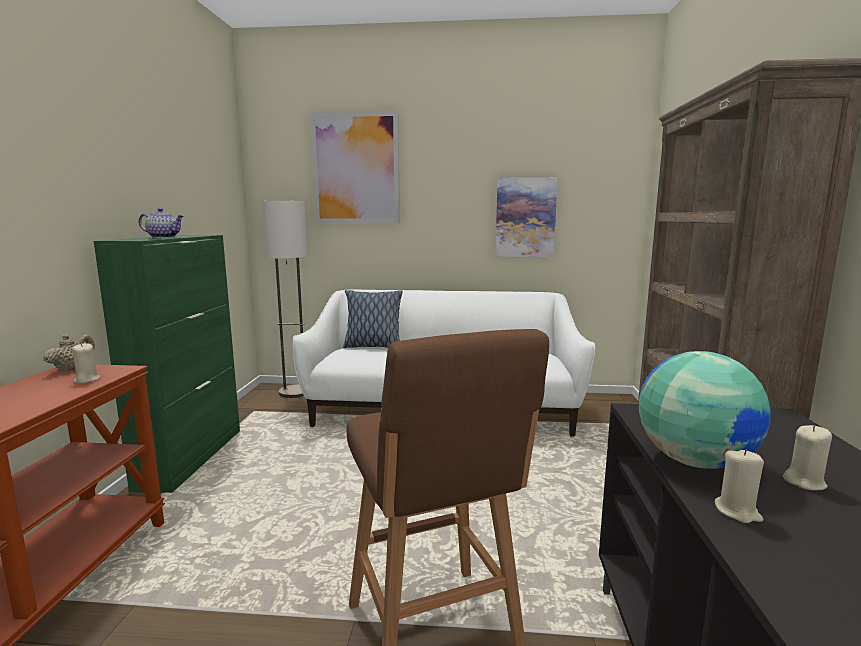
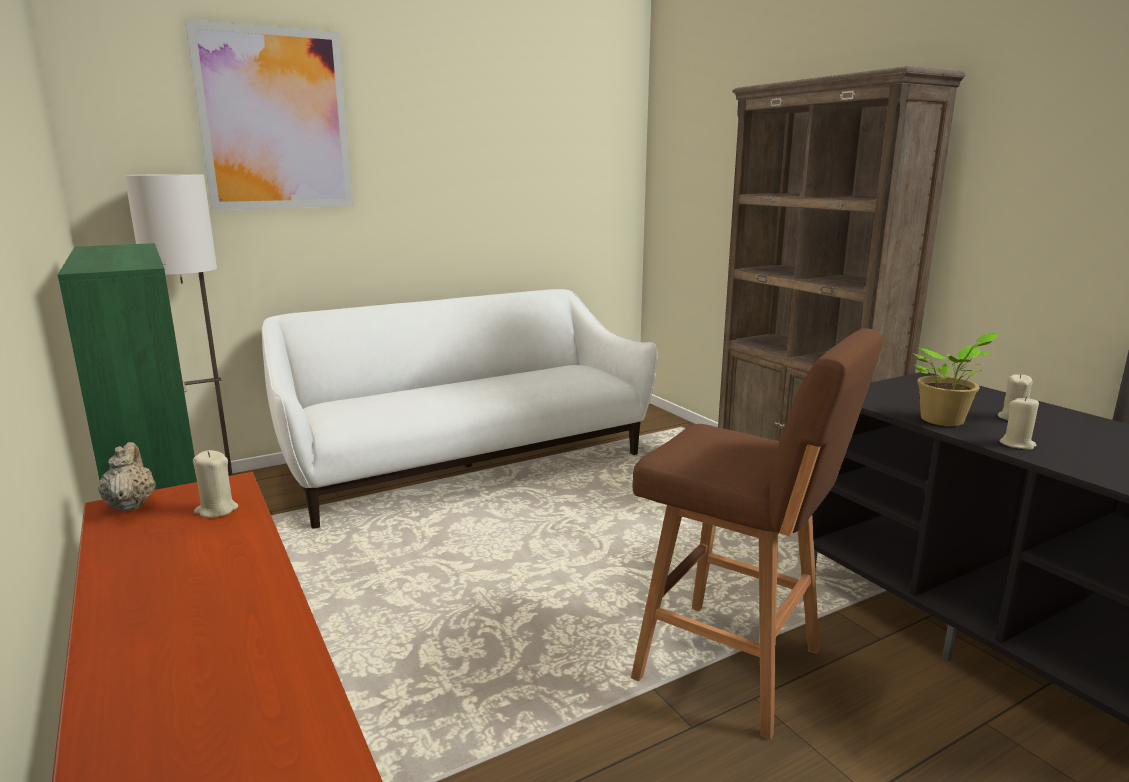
camera: 35 degrees left, 5 degrees up
(164, 237) = (124, 257): teapot -> none
(372, 346) = (357, 394): pillow -> none
(525, 217) = (518, 194): picture -> none
(694, 461) = (944, 421): globe -> potted plant

